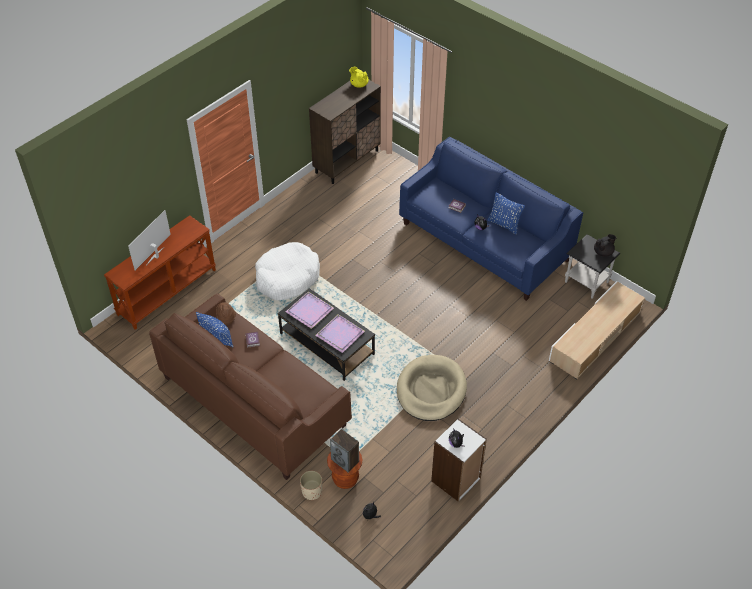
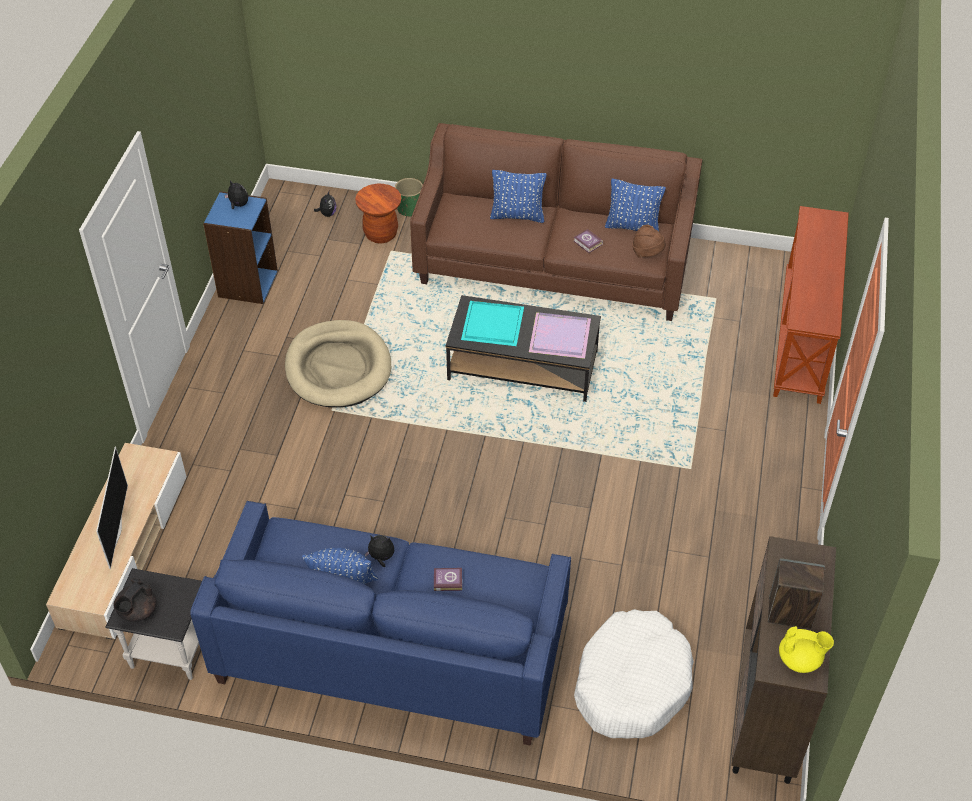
camera: 150 degrees right, 0 degrees up
(155, 256) = (813, 260): television -> television (116, 531)
(276, 379) = (517, 216): none -> blue pillow
(287, 278) = (661, 432): white dog bed -> white dog bed (631, 683)
(311, 491) = (410, 209): beige planter -> green planter
(341, 334) = (491, 325): purple tray -> turquoise tray
(345, 460) = (376, 197): speaker -> speaker (789, 613)
(456, 480) = (247, 283): white bookcase -> blue bookcase

